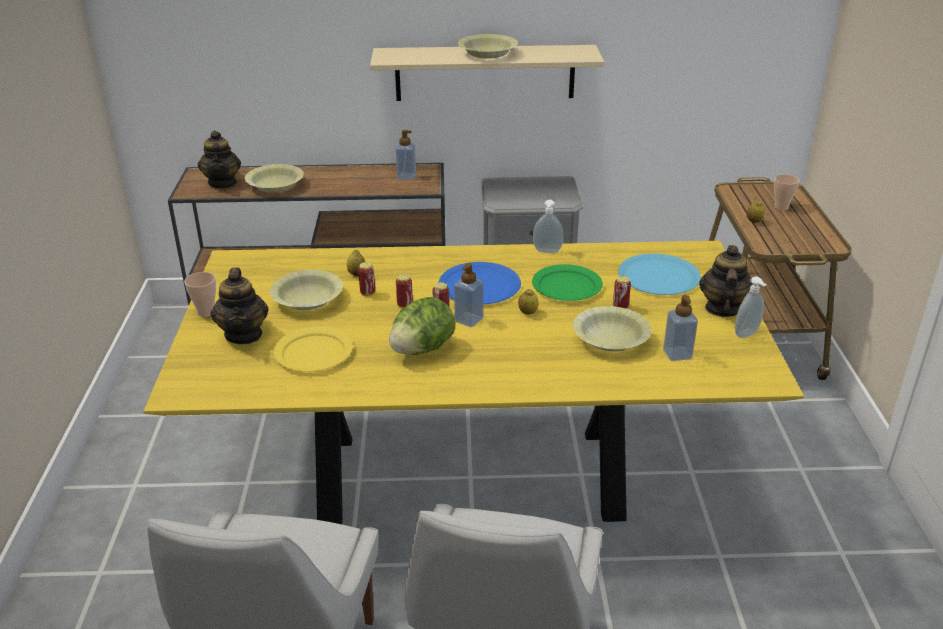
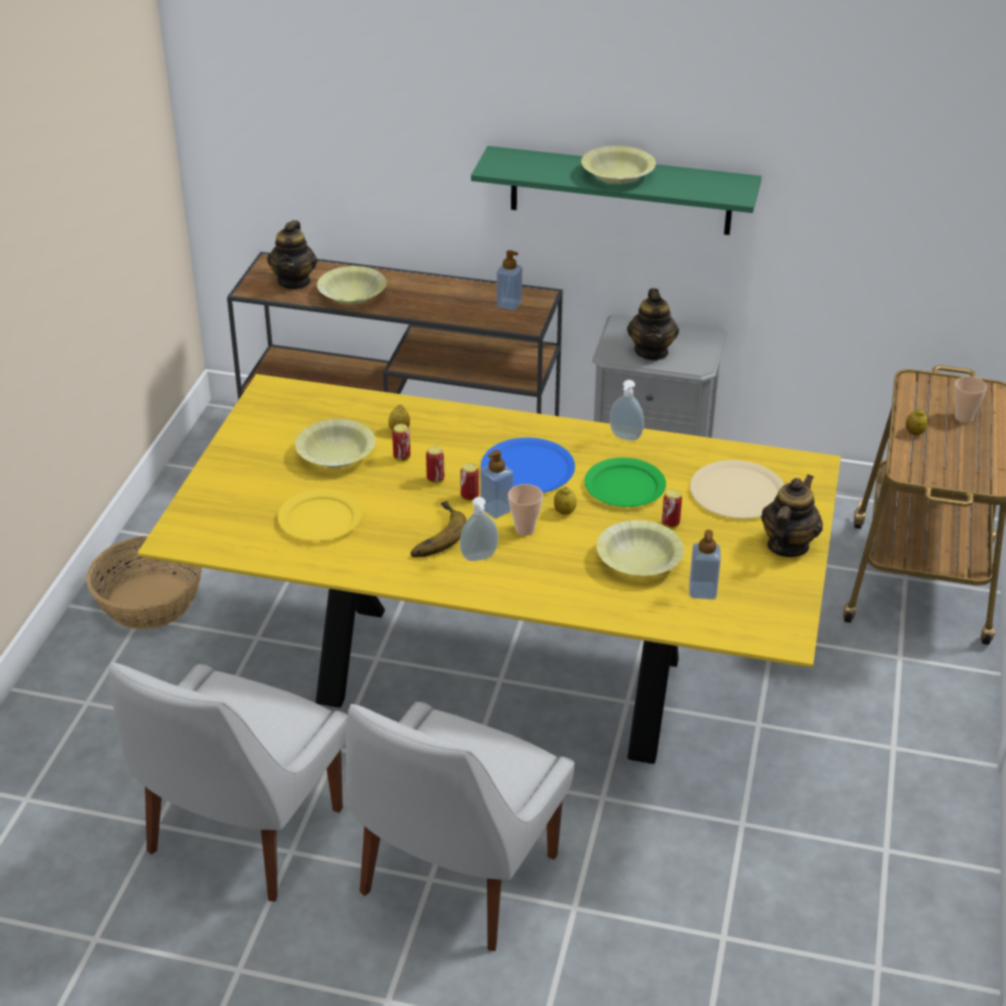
camera: 15 degrees right, 5 degrees up
(139, 469) = (149, 601): none -> basket
(206, 312) = (227, 452): cup -> cup (525, 529)
(244, 334) = (257, 485): teapot -> teapot (652, 351)
(422, 349) = (432, 535): lettuce -> banana
(485, 72) = (620, 191): beige shelf -> green shelf
(659, 276) = (737, 492): blue plate -> beige plate
(747, 334) = (796, 582): soap dispenser -> soap dispenser (479, 558)

